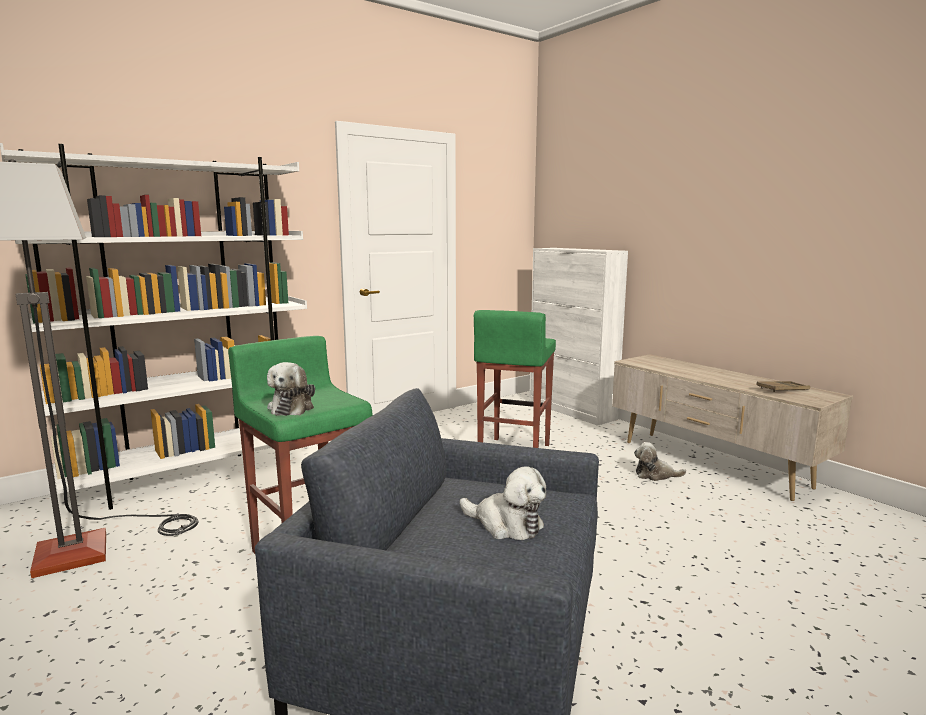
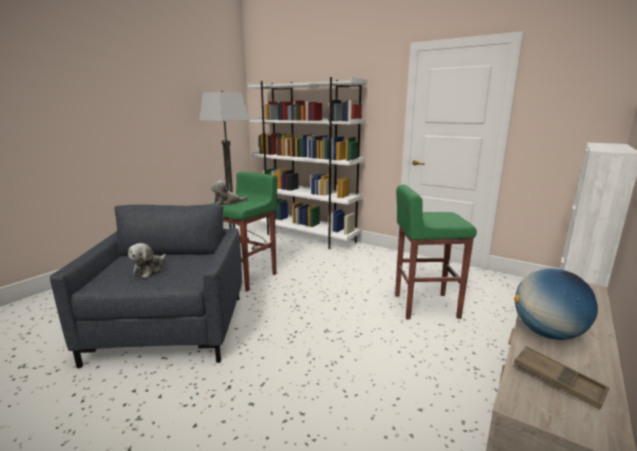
camera: 70 degrees right, 5 degrees up
(655, 475) = (456, 385): plush toy -> none
(723, 379) = (547, 333): none -> globe

